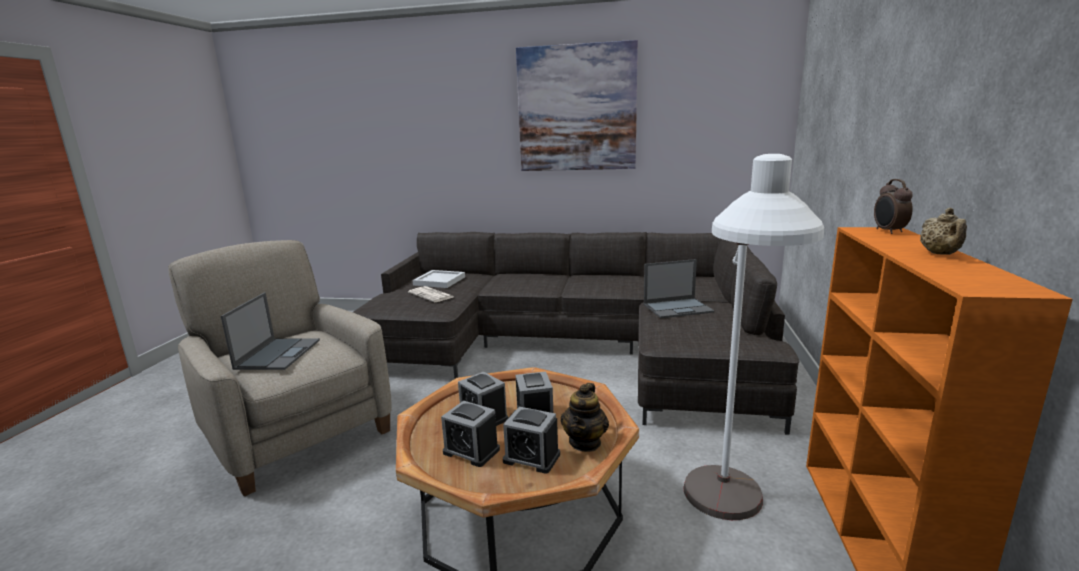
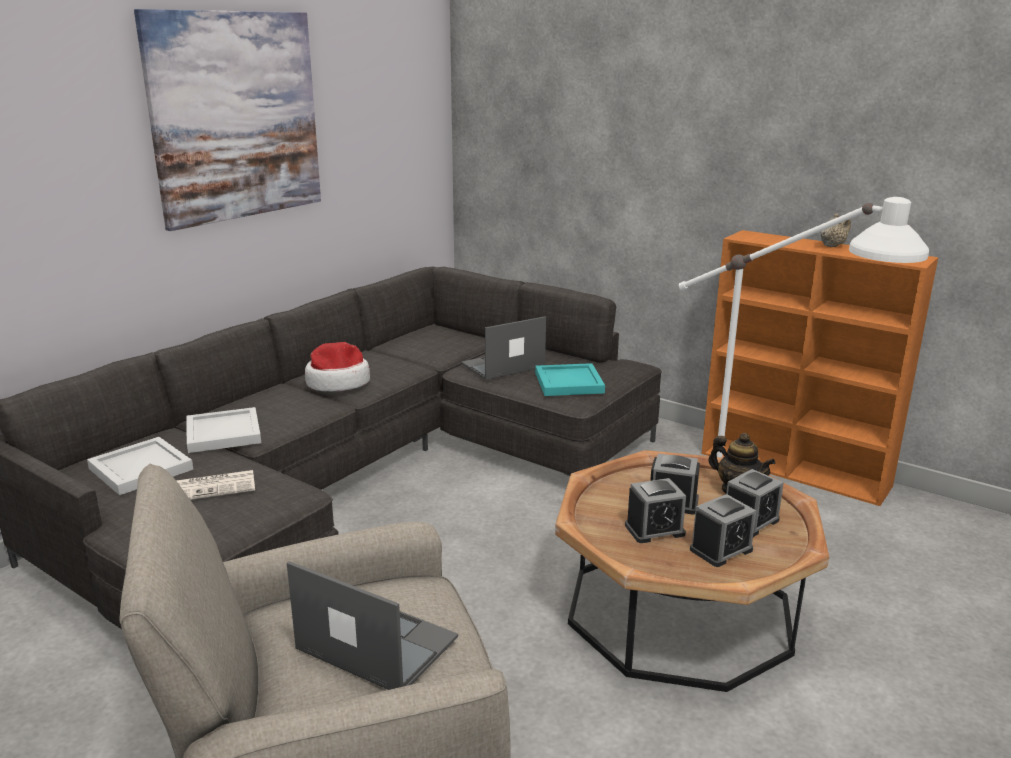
camera: 65 degrees left, 5 degrees up
(490, 281) = (222, 433): none -> white tray
(581, 282) = (337, 382): none -> hat
(678, 308) = (502, 366): laptop -> laptop turned 135 degrees counterclockwise
(685, 333) = (570, 383): none -> turquoise tray
(888, 231) = (756, 235): alarm clock -> none
(940, 254) = (832, 246): beige teapot -> beige teapot turned 75 degrees counterclockwise

